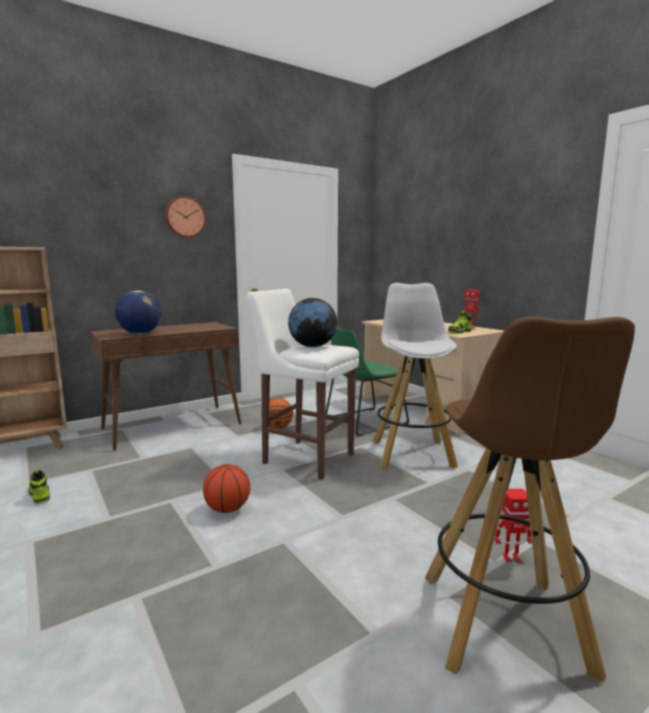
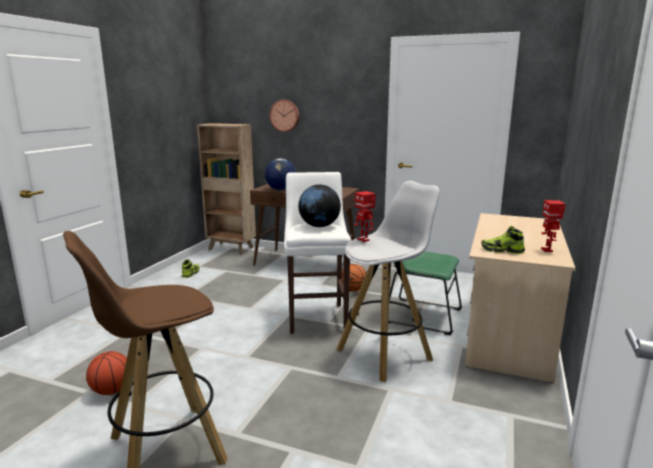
camera: 55 degrees right, 5 degrees up
(185, 217) = (344, 98): wall clock -> wall clock (285, 115)
(227, 509) = (220, 320): basketball -> basketball (112, 390)
(511, 557) = (251, 440): toy robot -> toy robot (363, 240)

